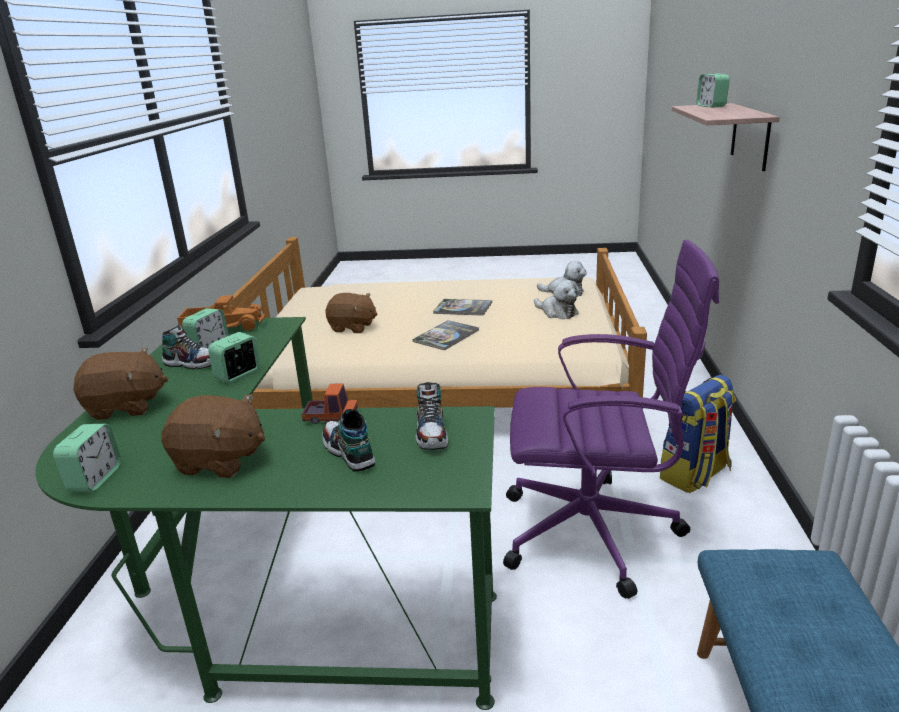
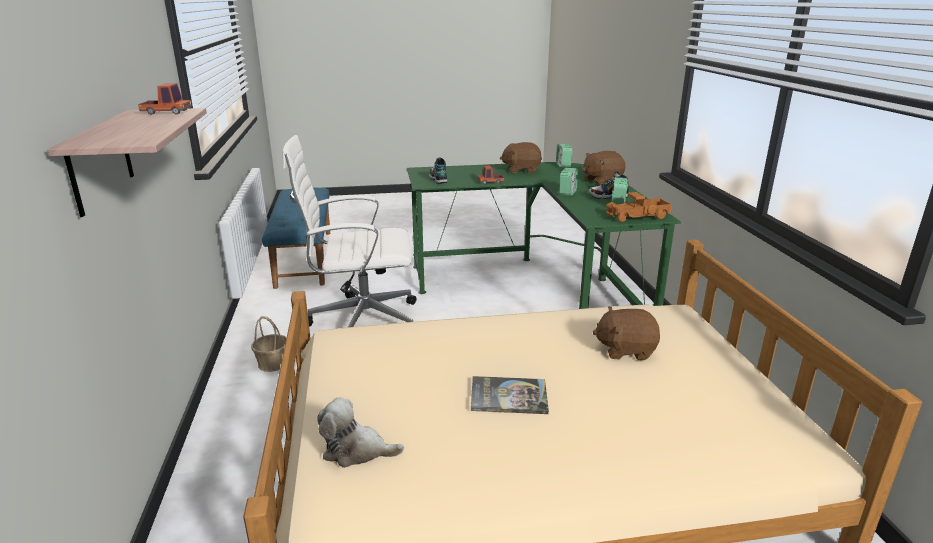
camera: 165 degrees right, 0 degrees up
(348, 453) = (470, 174): shoe -> none
(446, 336) = (502, 342): book -> none
(557, 312) = (372, 393): plush toy -> none
(595, 533) = (361, 322): purple office chair -> white office chair
(695, 475) = (273, 363): backpack -> basket
(711, 106) = (113, 137): alarm clock -> none
(728, 115) = (166, 112): none -> toy truck

